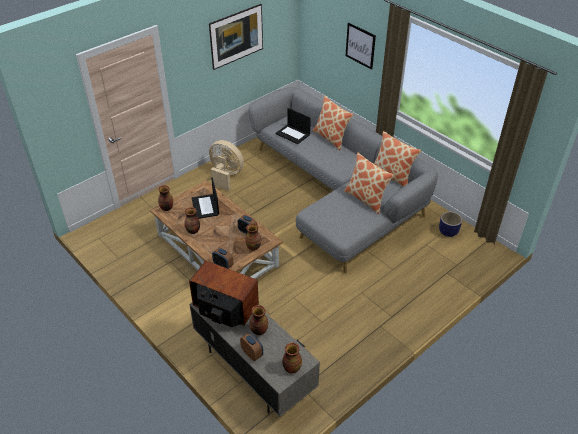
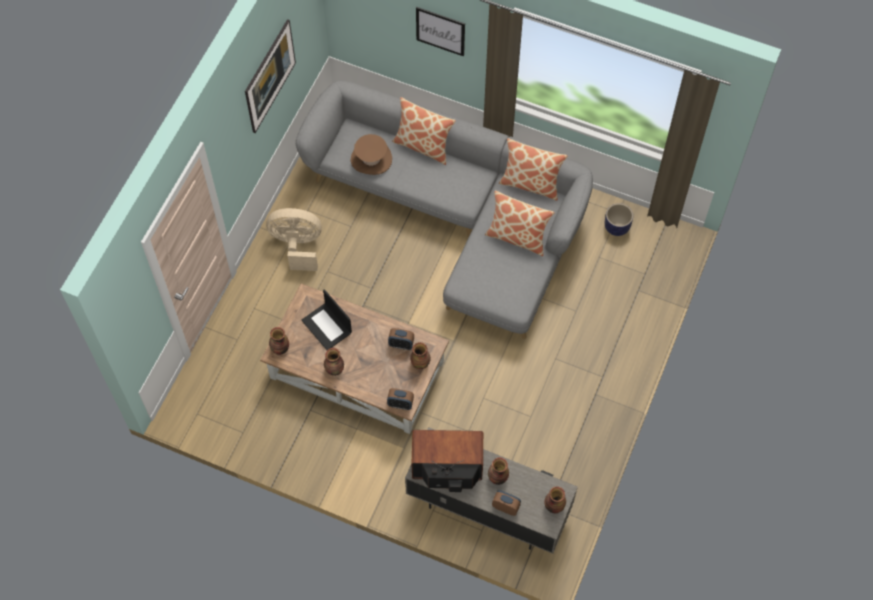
camera: 25 degrees left, 20 degrees up
(293, 134) = (371, 159): laptop -> brown hat

